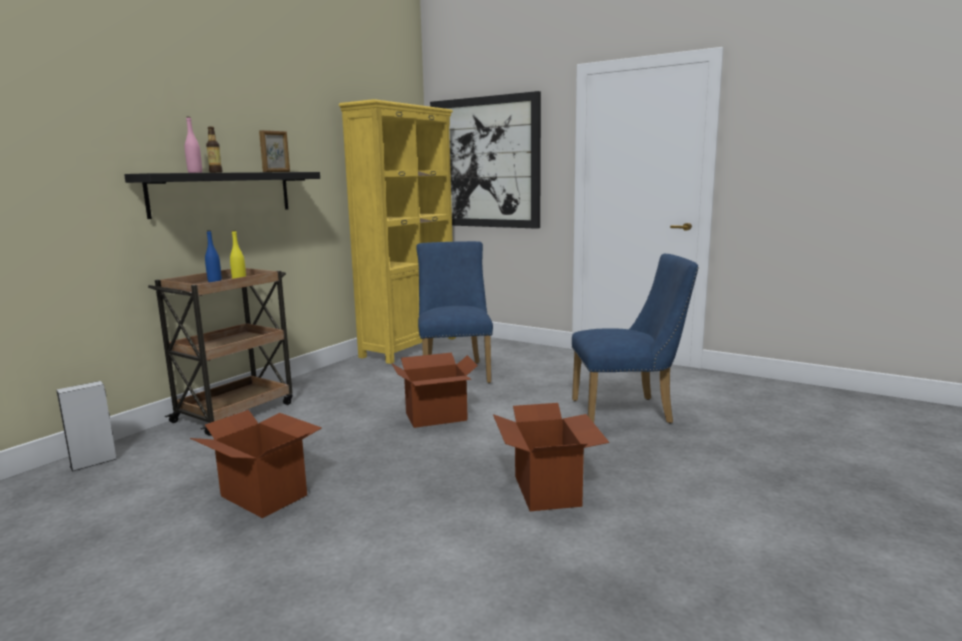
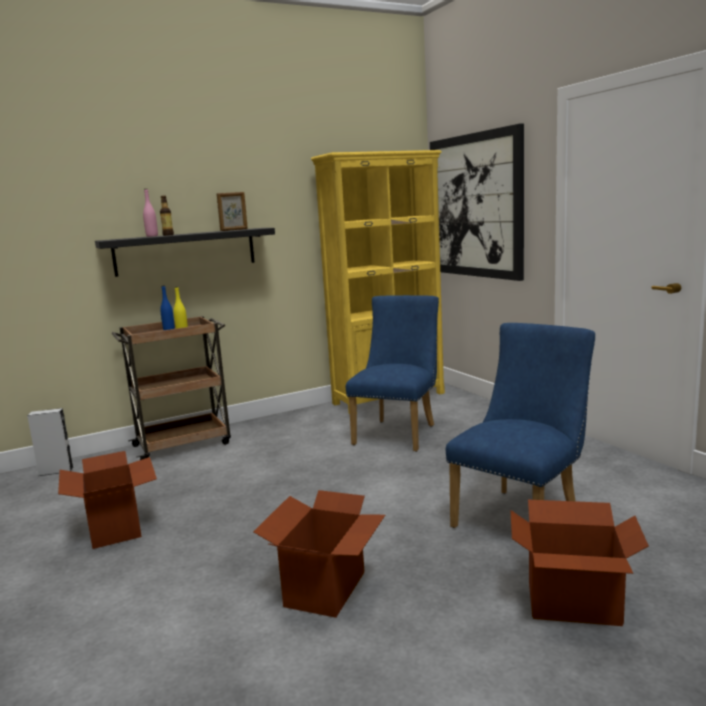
camera: 30 degrees right, 0 degrees up
(436, 417) = (324, 481): cardboard box -> cardboard box (573, 604)
(629, 412) = (522, 516): blue chair -> blue chair turned 75 degrees counterclockwise

